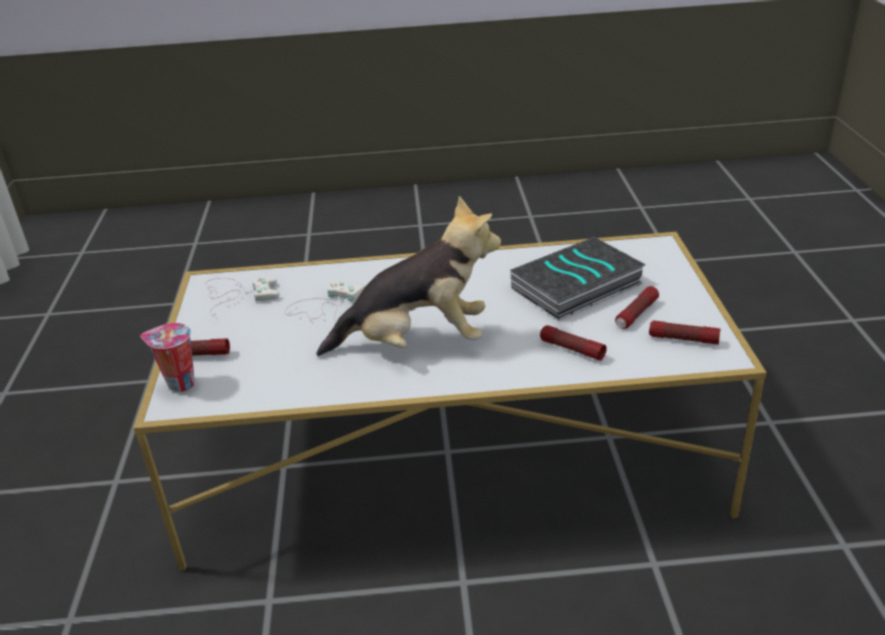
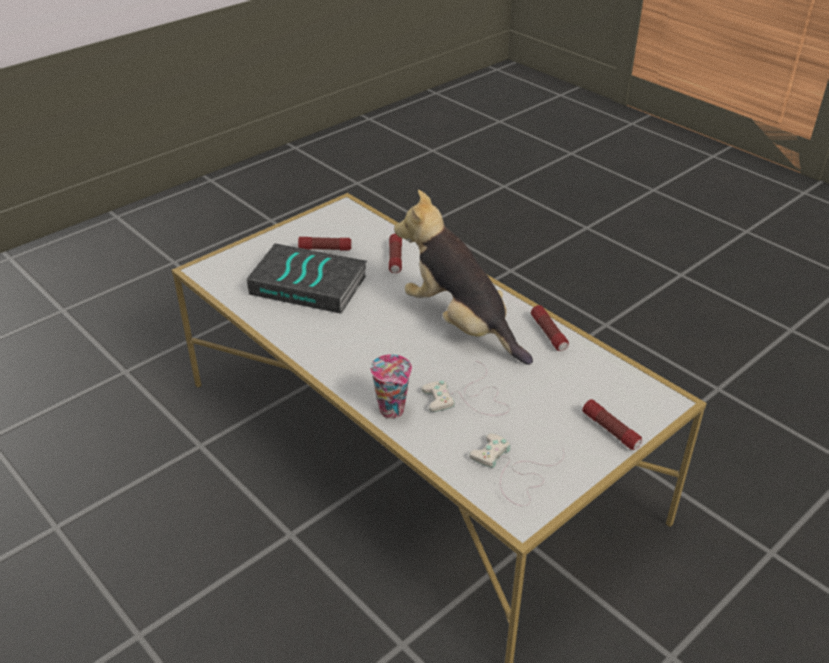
camera: 130 degrees left, 5 degrees up
(179, 384) = (647, 413): cup -> cup (393, 411)
(683, 339) = (339, 224): flashlight -> flashlight (549, 334)

